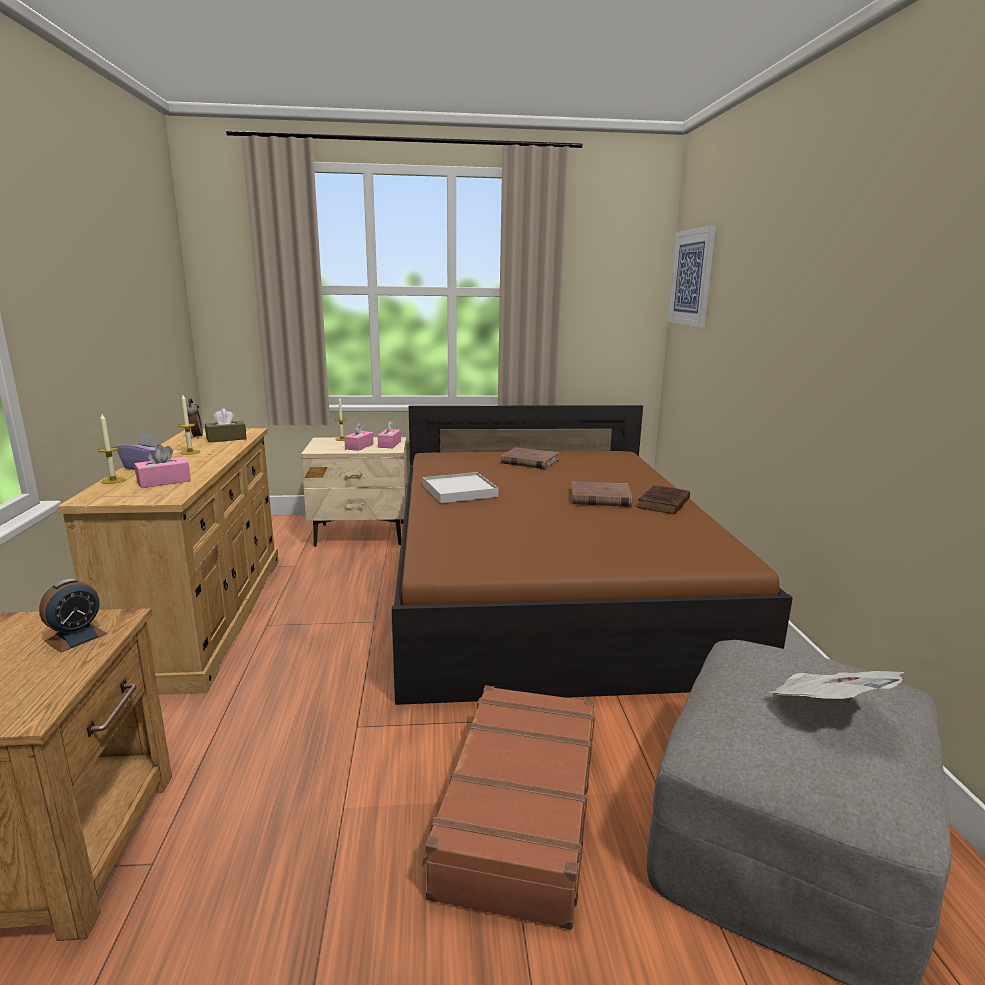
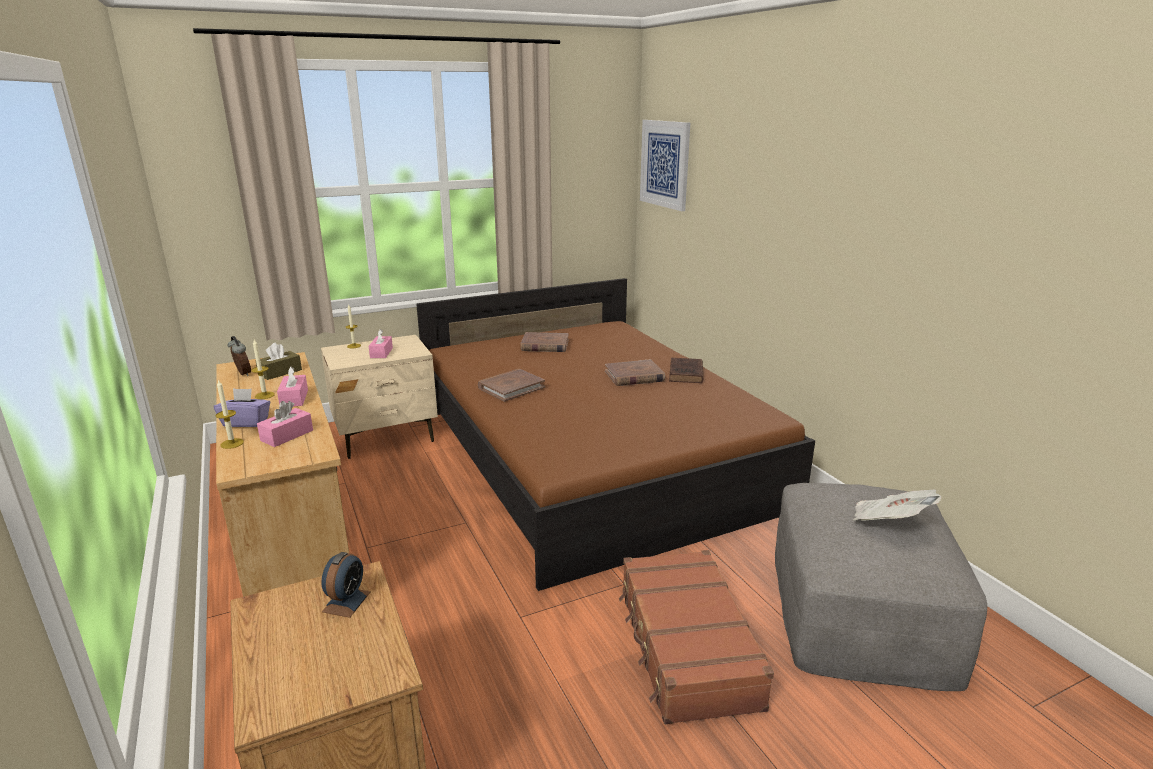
camera: 20 degrees left, 5 degrees up
(389, 444) = (409, 346): pink tissue box -> pink tissue box (294, 398)
(460, 491) = (511, 388): white tray -> brown book

